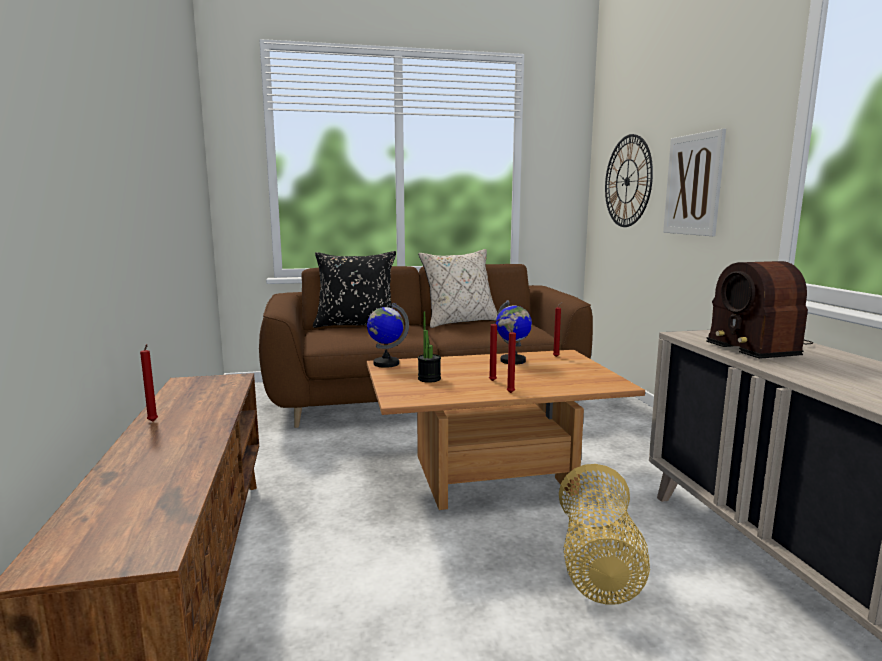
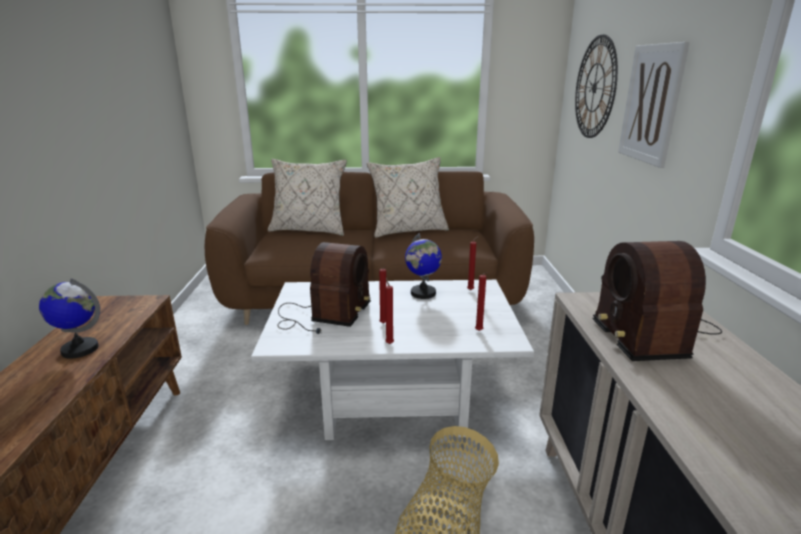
camera: 10 degrees right, 10 degrees up
(153, 422) = (34, 359): red candle -> red candle (479, 331)
(356, 325) = (309, 230): black pillow -> beige pillow
(386, 363) = (298, 288): globe -> globe (80, 349)
(429, 379) = (324, 315): potted plant -> radio
(491, 477) = (393, 404): brown coffee table -> white coffee table

